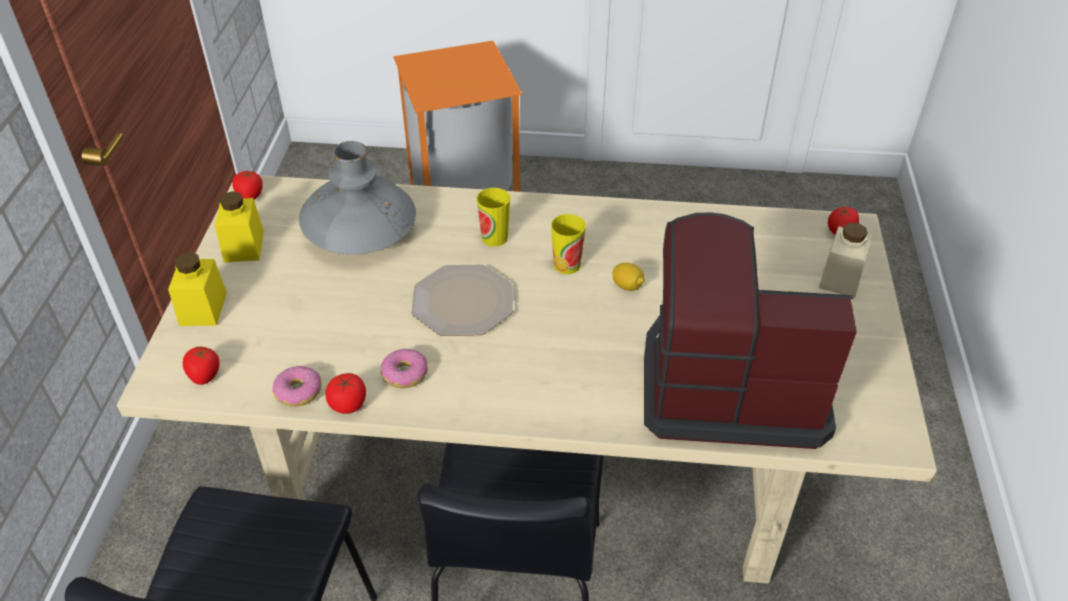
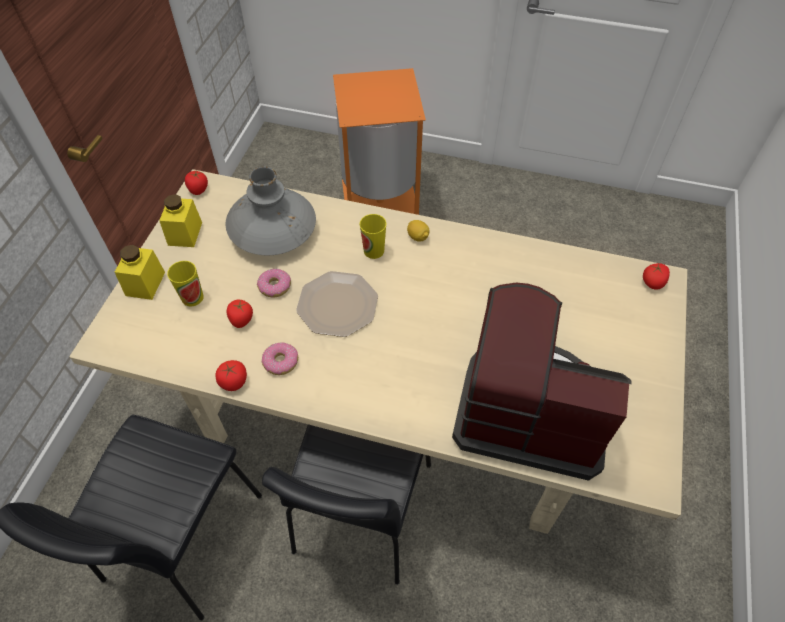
camera: 10 degrees right, 10 degrees up
(204, 375) = (135, 341): tomato -> tomato (241, 320)
(298, 392) = (199, 366): donut -> donut (274, 287)
(567, 265) = (424, 283): cup -> cup (192, 297)
(627, 286) = (468, 308): lemon -> lemon (418, 237)
(840, 278) = (642, 325): beige jar -> none

